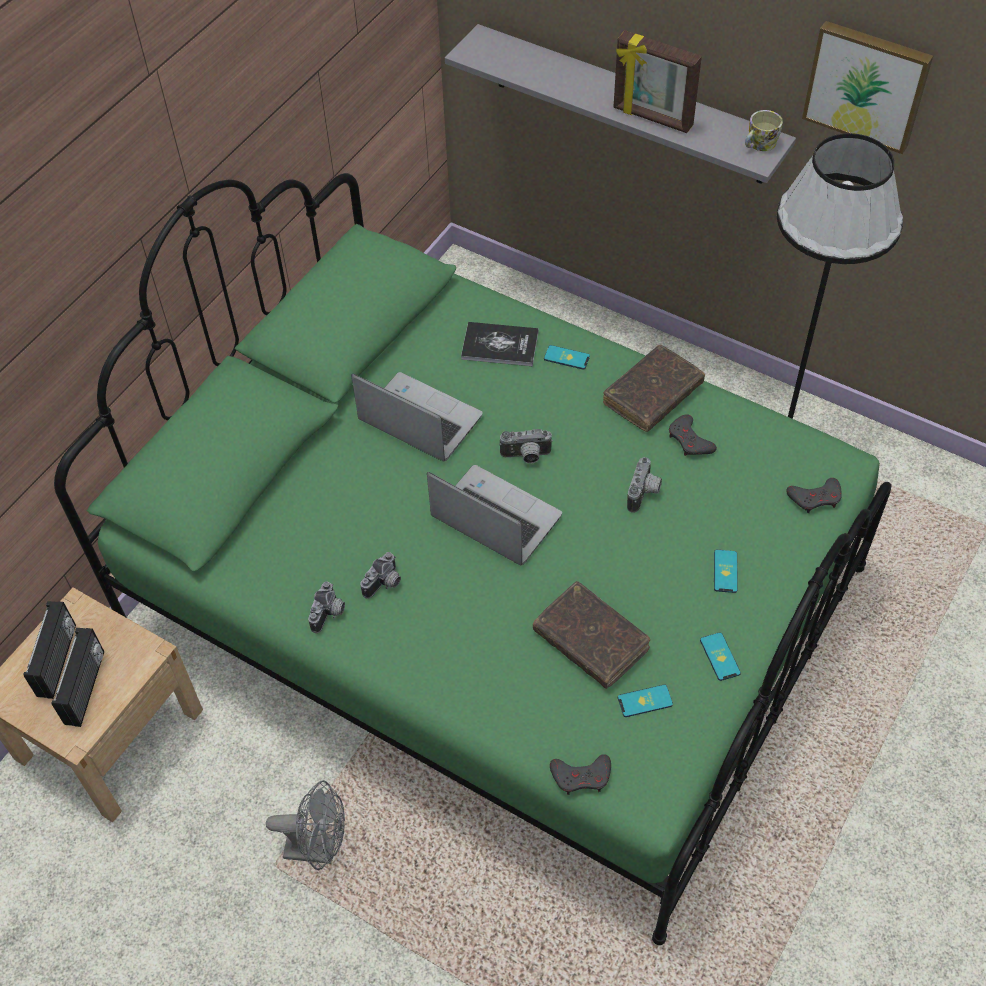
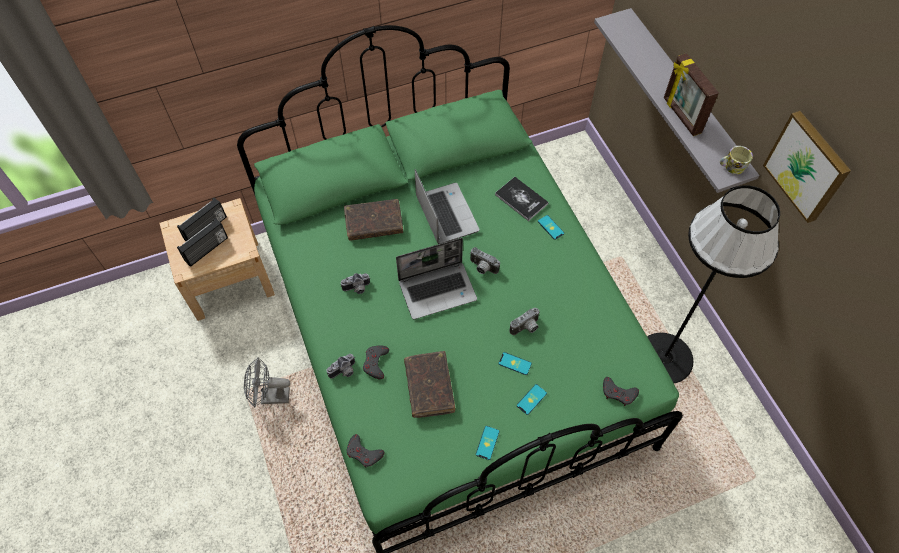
camera: 35 degrees right, 5 degrees up
(319, 848) = (270, 397): grey fan -> grey fan turned 135 degrees clockwise
(329, 614) = (319, 286): camera -> camera (344, 372)
(494, 518) = (438, 290): laptop -> laptop turned 90 degrees clockwise
(645, 701) = (428, 438): phone -> phone (515, 363)
(652, 395) = (579, 277): brown book -> brown book (374, 224)
(690, 440) = (577, 315): grey game controller -> grey game controller (376, 363)

